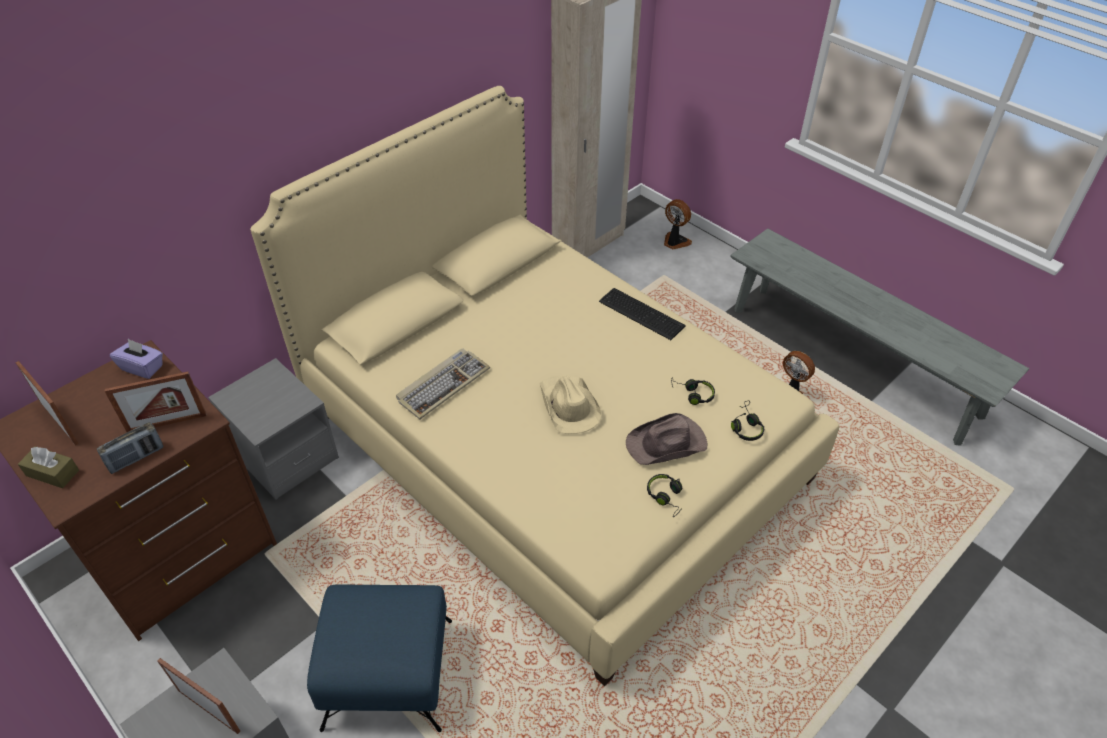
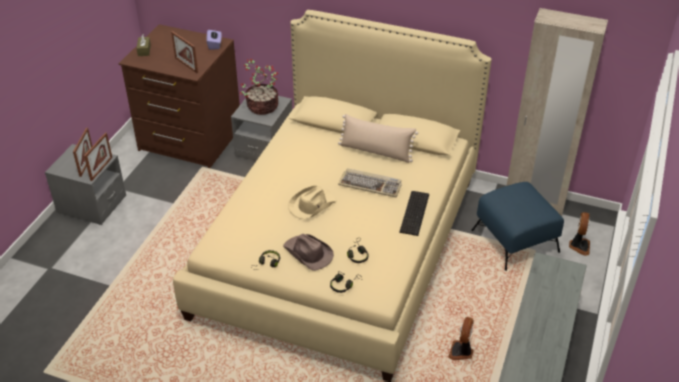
camera: 65 degrees right, 5 degrees down
(59, 423) = (170, 40): picture frame -> picture frame (101, 168)
(136, 458) = (163, 66): radio -> none
(265, 399) = (261, 107): none -> potted plant
(388, 672) = (157, 235): blue ottoman -> blue ottoman (515, 240)
(443, 384) = (298, 154): keyboard -> keyboard (371, 184)
(496, 305) = (376, 151): none -> beige pillow

